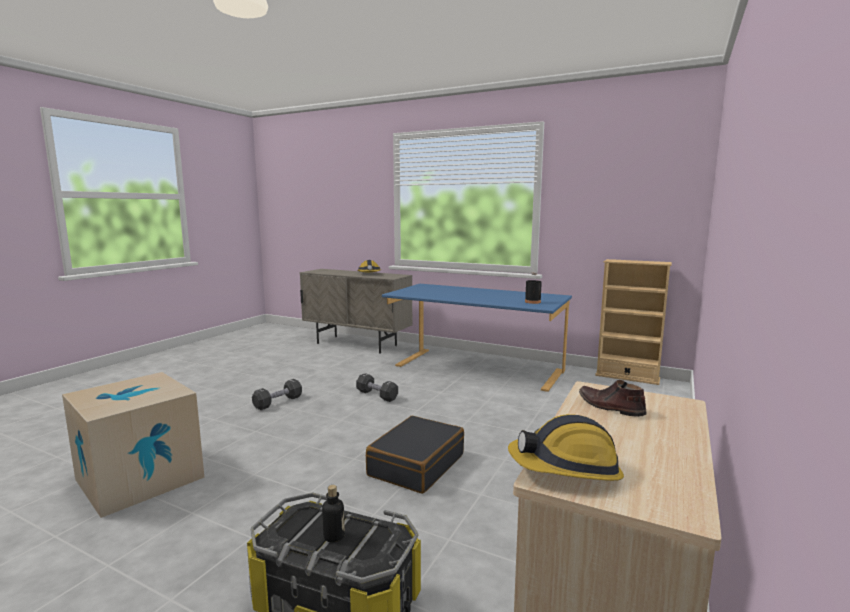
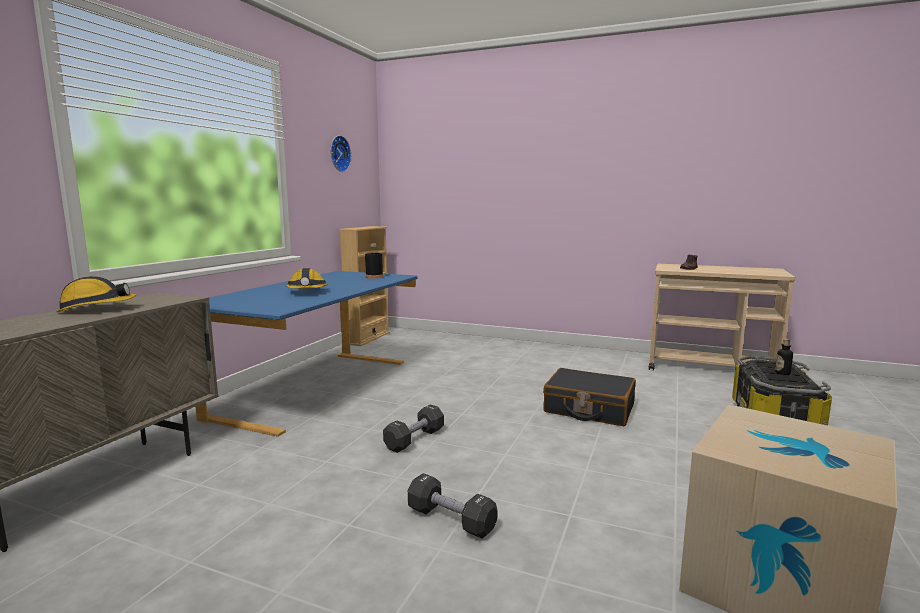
camera: 95 degrees left, 0 degrees up
(566, 468) = (768, 273): hard hat -> hard hat (307, 292)
(621, 186) = (338, 154): none -> wall clock

